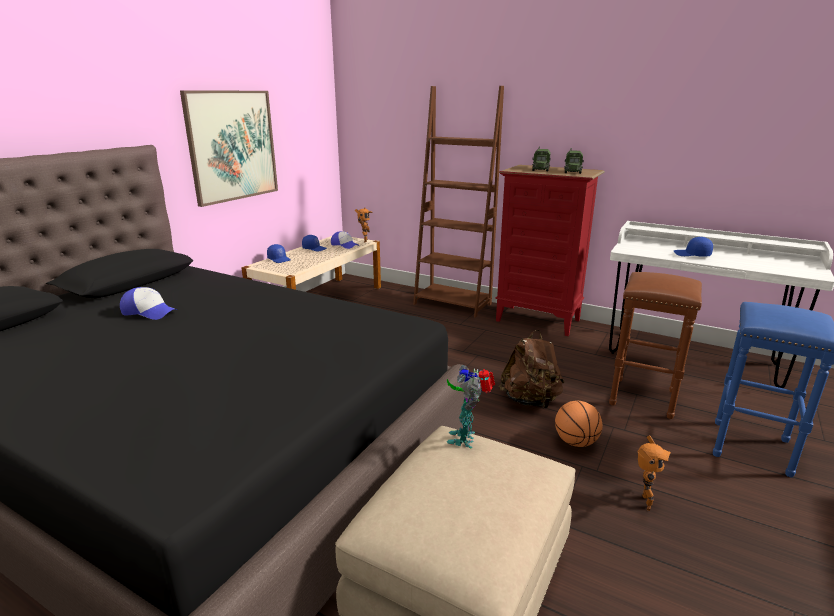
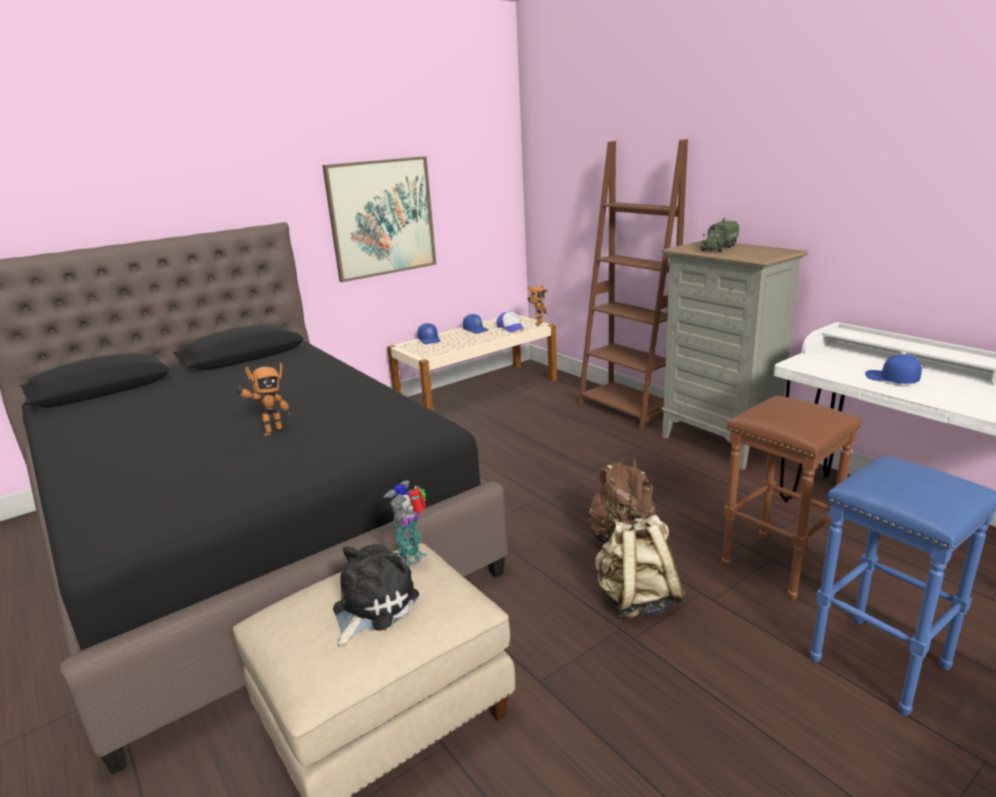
camera: 25 degrees right, 0 degrees up
(149, 312) = (230, 387): cap -> none
(475, 487) = (371, 606): none -> plush toy
(538, 321) = (718, 445): red dresser -> grey dresser
(572, 171) = (755, 252): toy truck -> none
(575, 442) = (636, 600): basketball -> beige backpack
(643, 502) = (659, 688): toy robot -> toy robot (271, 431)

